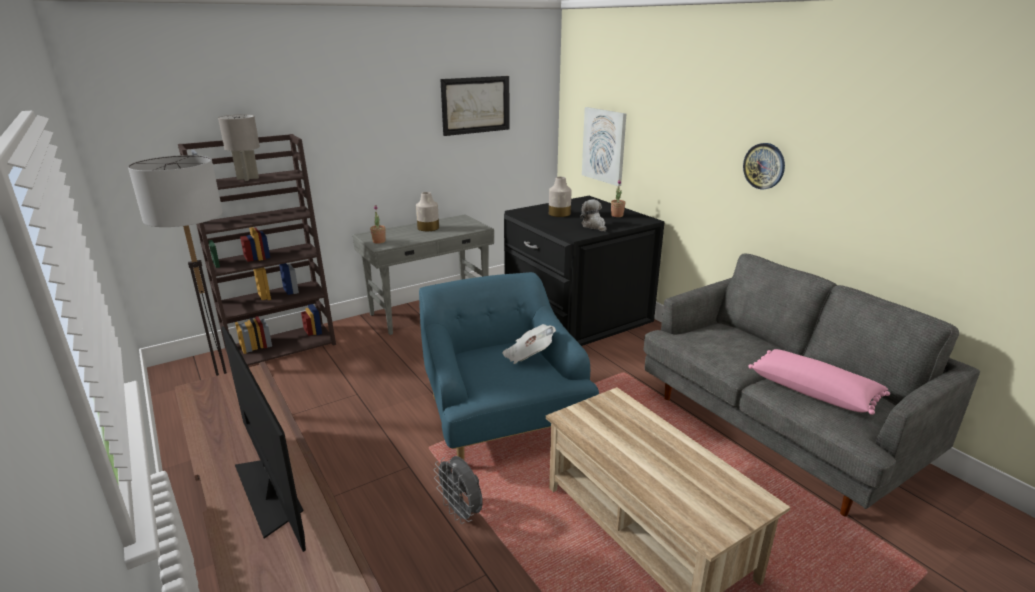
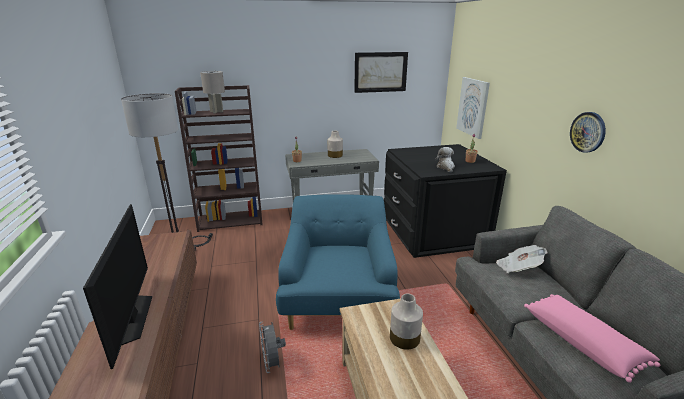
camera: 20 degrees right, 0 degrees up
(528, 355) = (357, 258): newspaper -> newspaper (518, 268)
(559, 213) = (426, 155): beige vase -> beige vase (404, 337)

